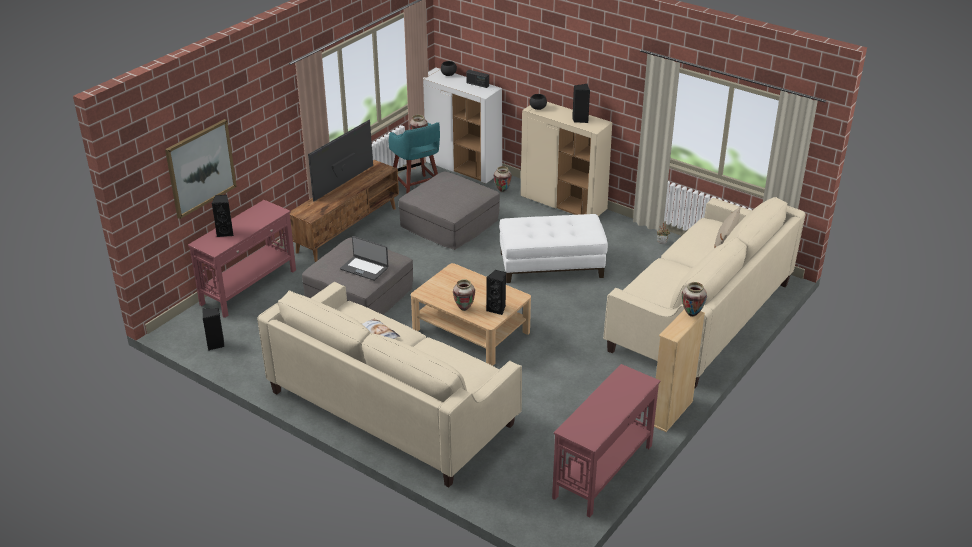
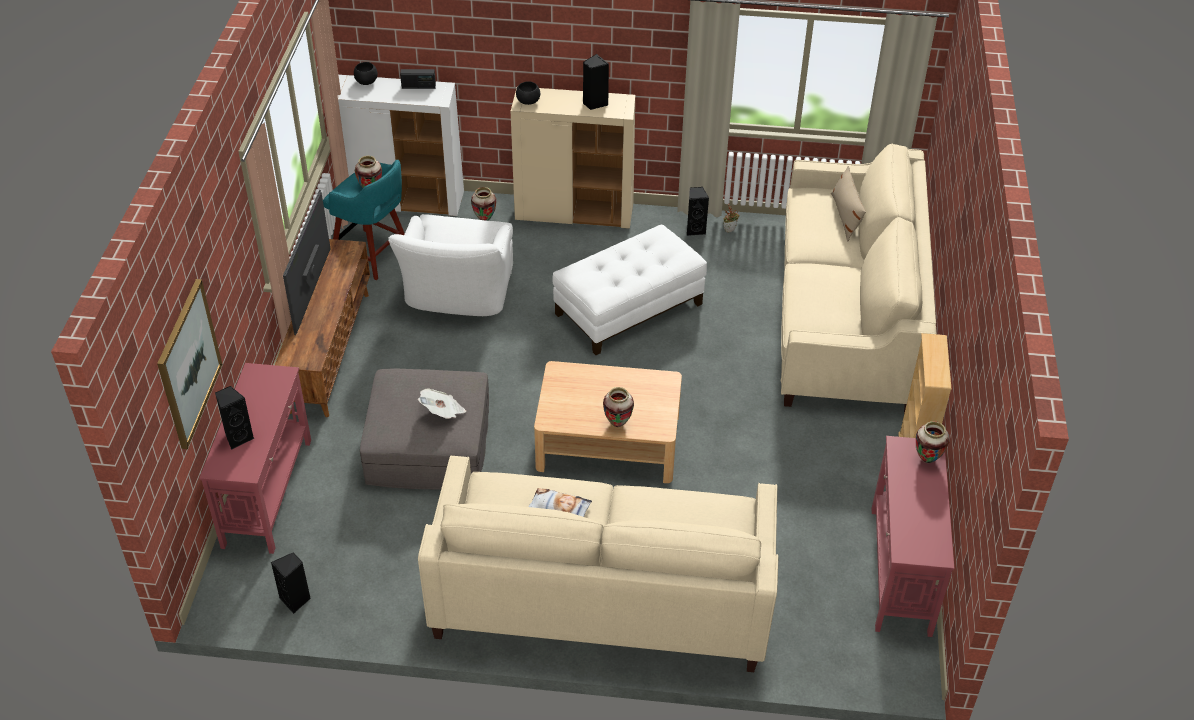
camera: 30 degrees left, 10 degrees up
(364, 268) = (443, 412): laptop -> newspaper
(449, 224) = (457, 294): grey ottoman -> white armchair
(497, 309) = (657, 408): black speaker -> black speaker (695, 229)
(692, 314) = (936, 343): vase -> vase (927, 459)

